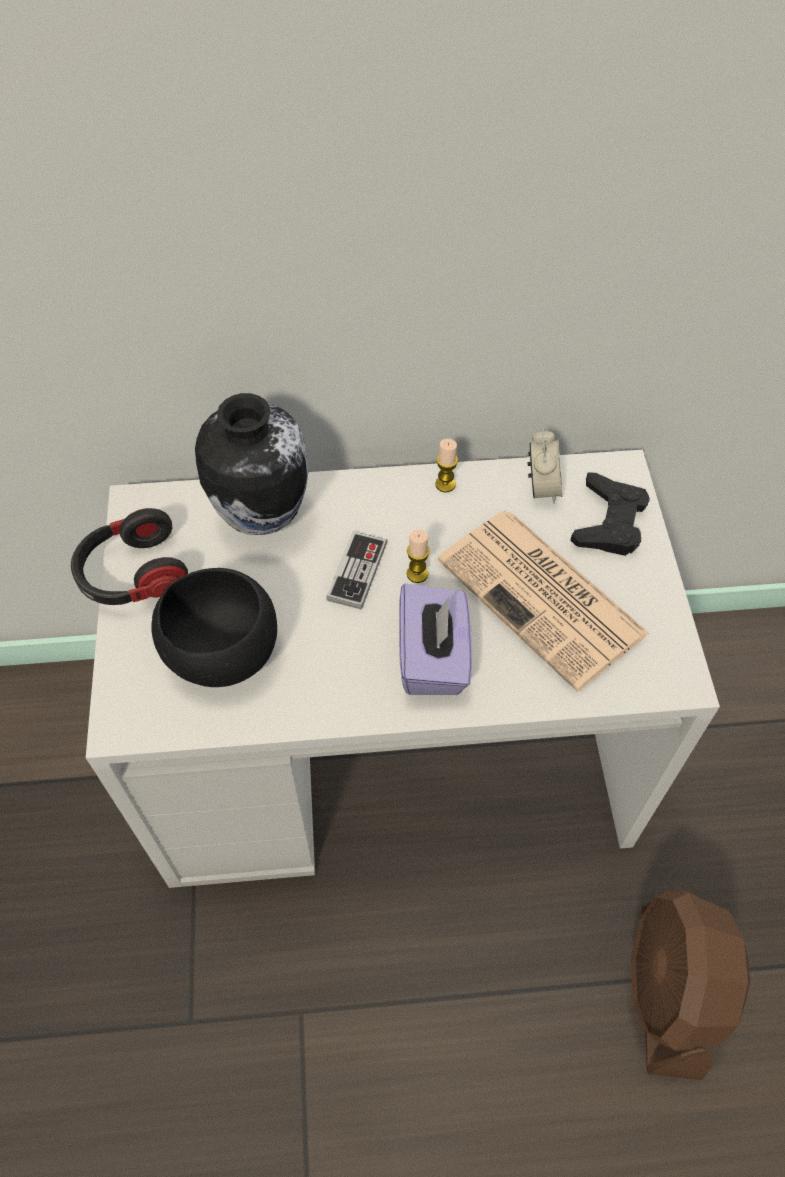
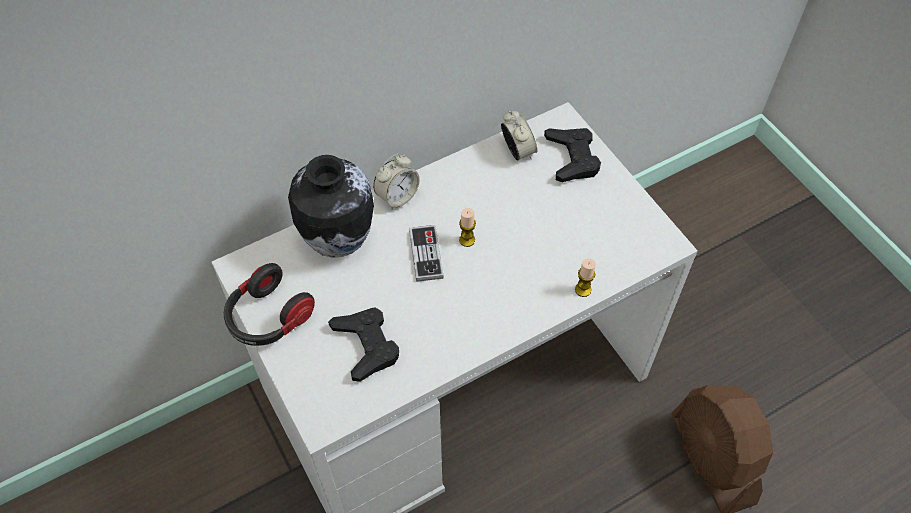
camera: 25 degrees left, 0 degrees up
(224, 654) = (366, 345): black bowl -> black game controller
(362, 489) = (397, 196): none -> alarm clock
(433, 658) = (508, 291): purple tissue box -> none
(445, 484) = (452, 172): candle -> candle (583, 289)
(544, 598) = (557, 224): newspaper -> none

